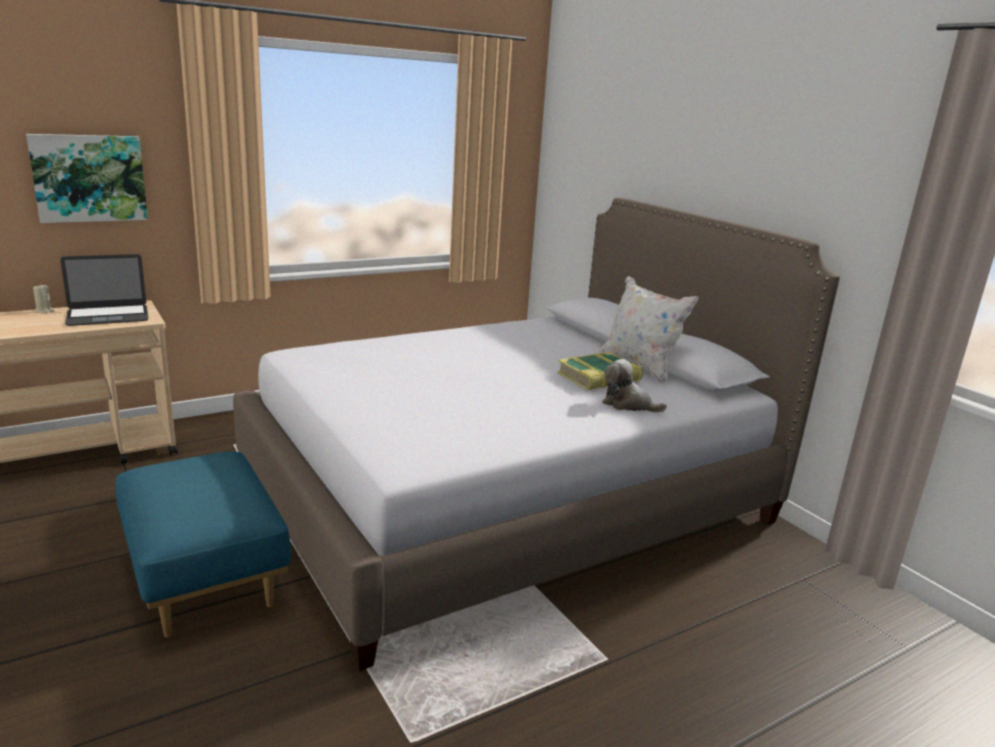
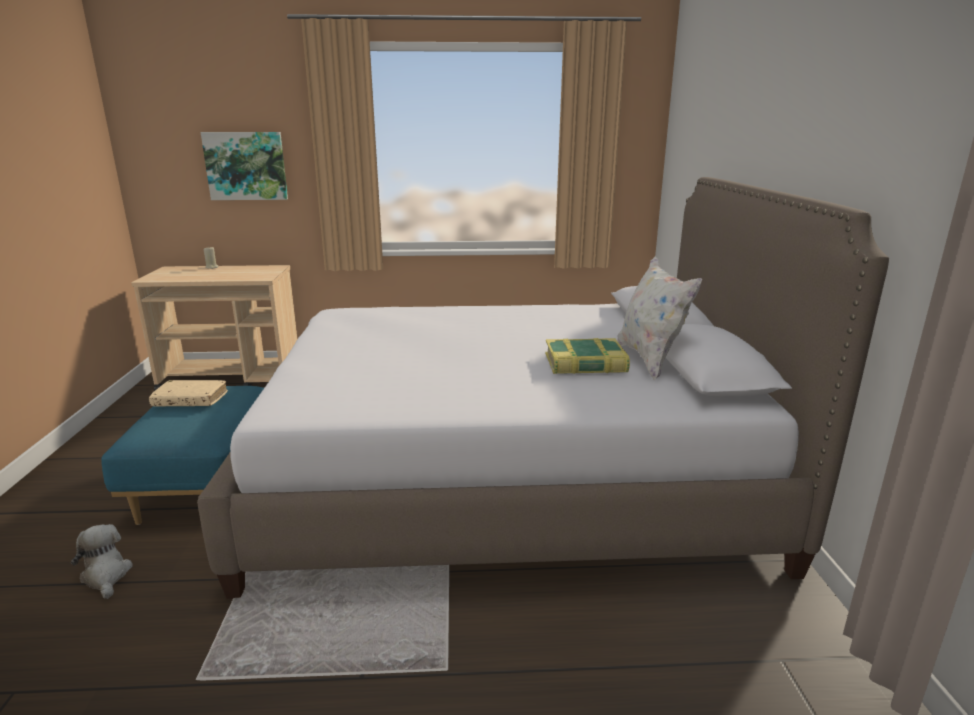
camera: 30 degrees right, 0 degrees up
(108, 315) = (244, 273): laptop -> none
(179, 480) = (190, 400): none -> beige book
(628, 404) = (579, 394): plush toy -> plush toy (106, 576)

